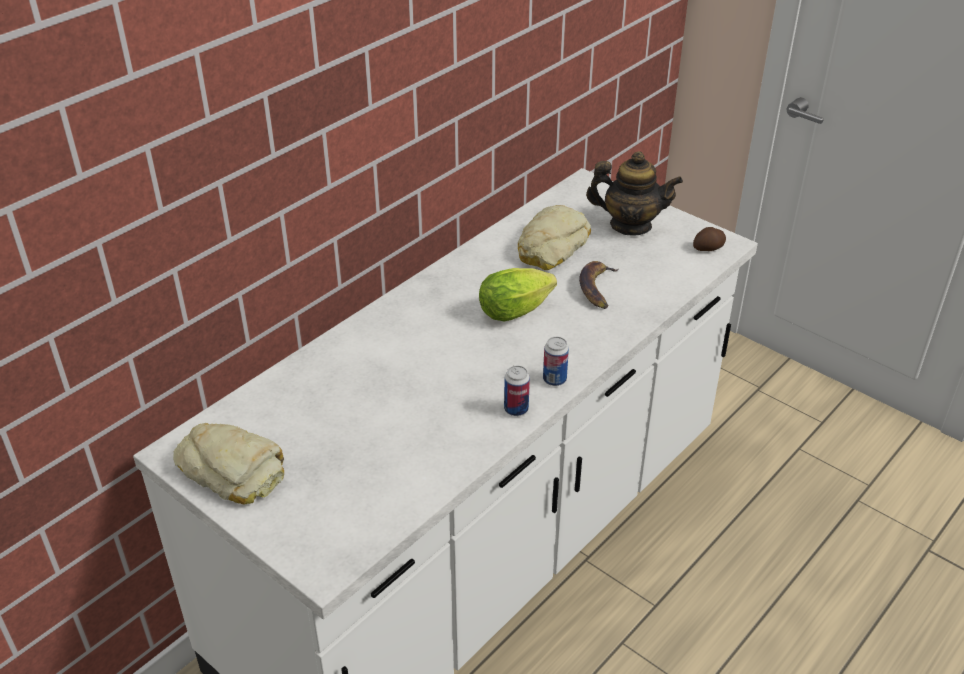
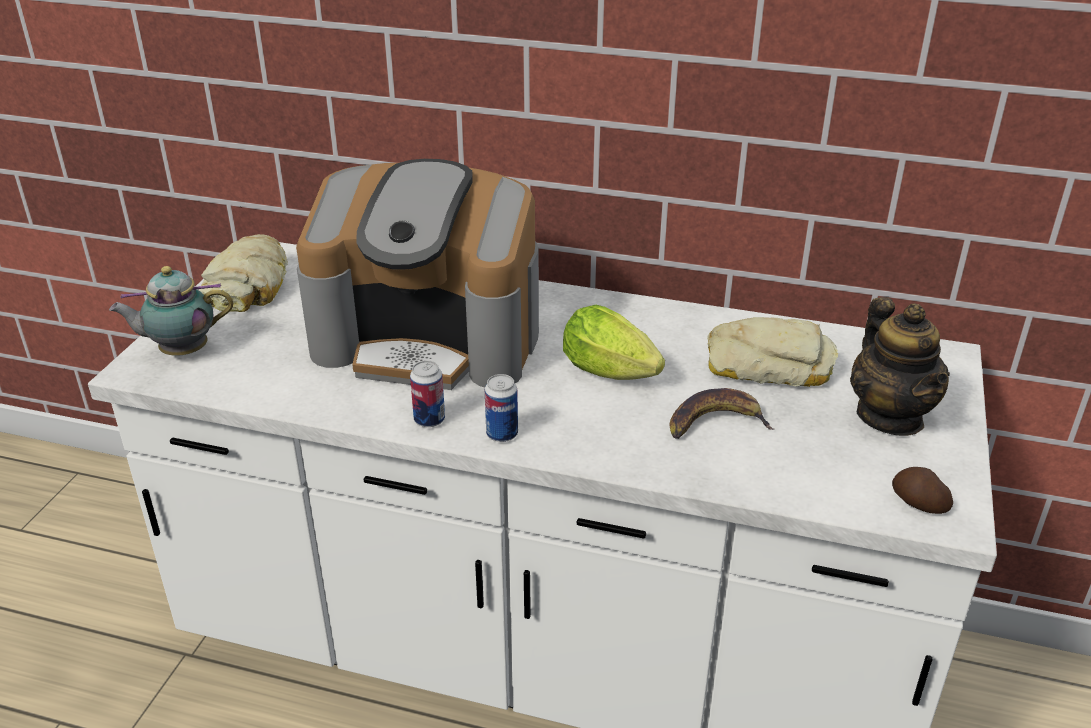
camera: 65 degrees right, 5 degrees down
(316, 534) = (181, 351): none -> teapot
(408, 382) = (430, 338): none -> coffee machine

